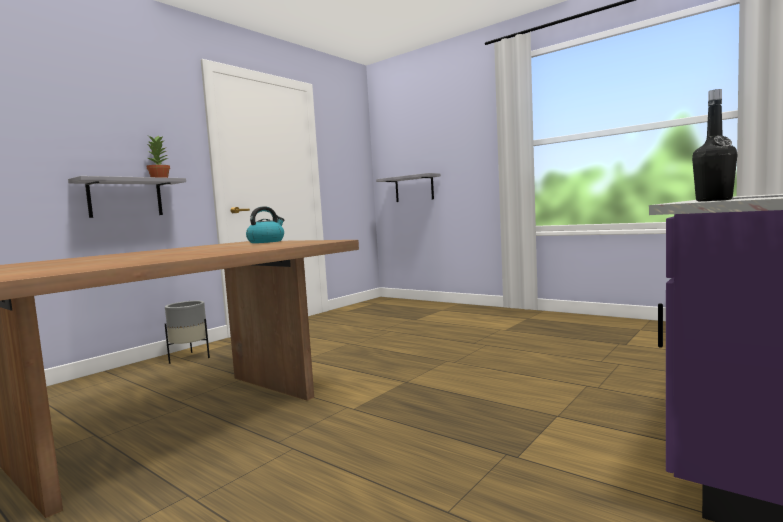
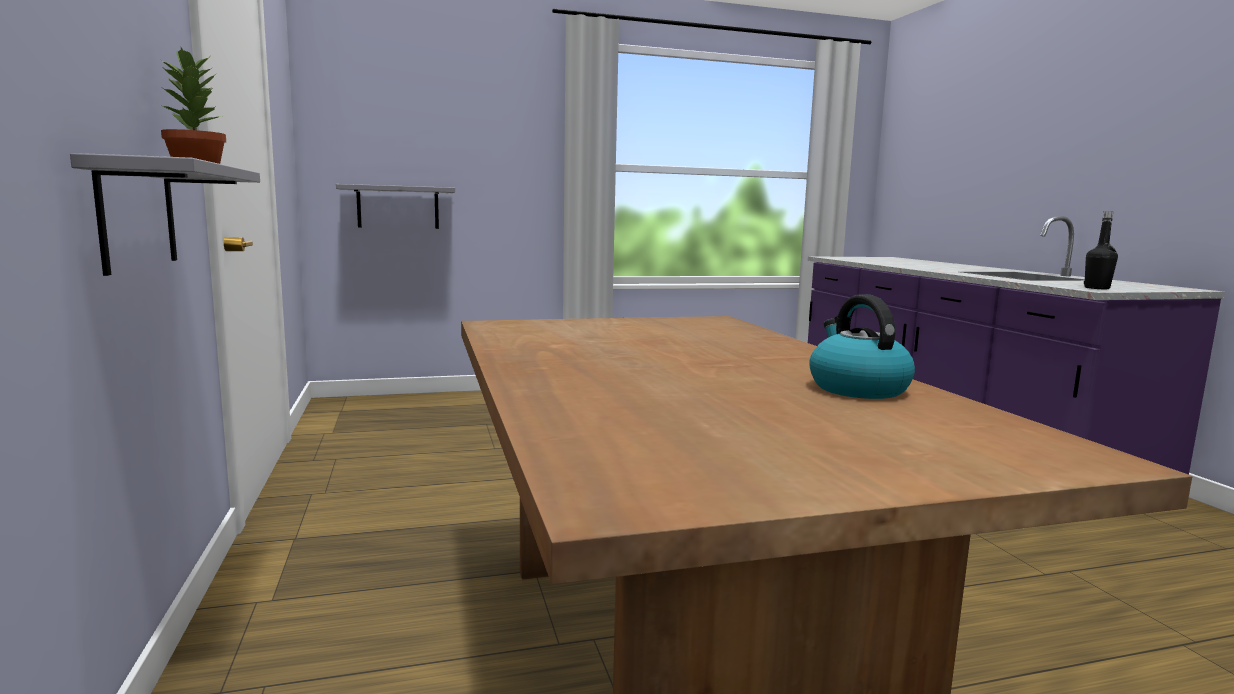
camera: 55 degrees left, 5 degrees up
(190, 357) = (297, 591): grey planter -> none
(266, 242) = (574, 323): kettle -> kettle (856, 388)

